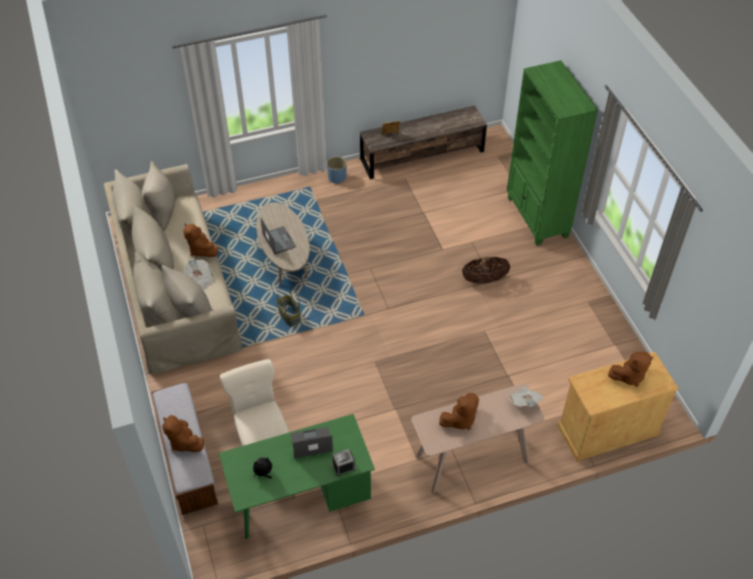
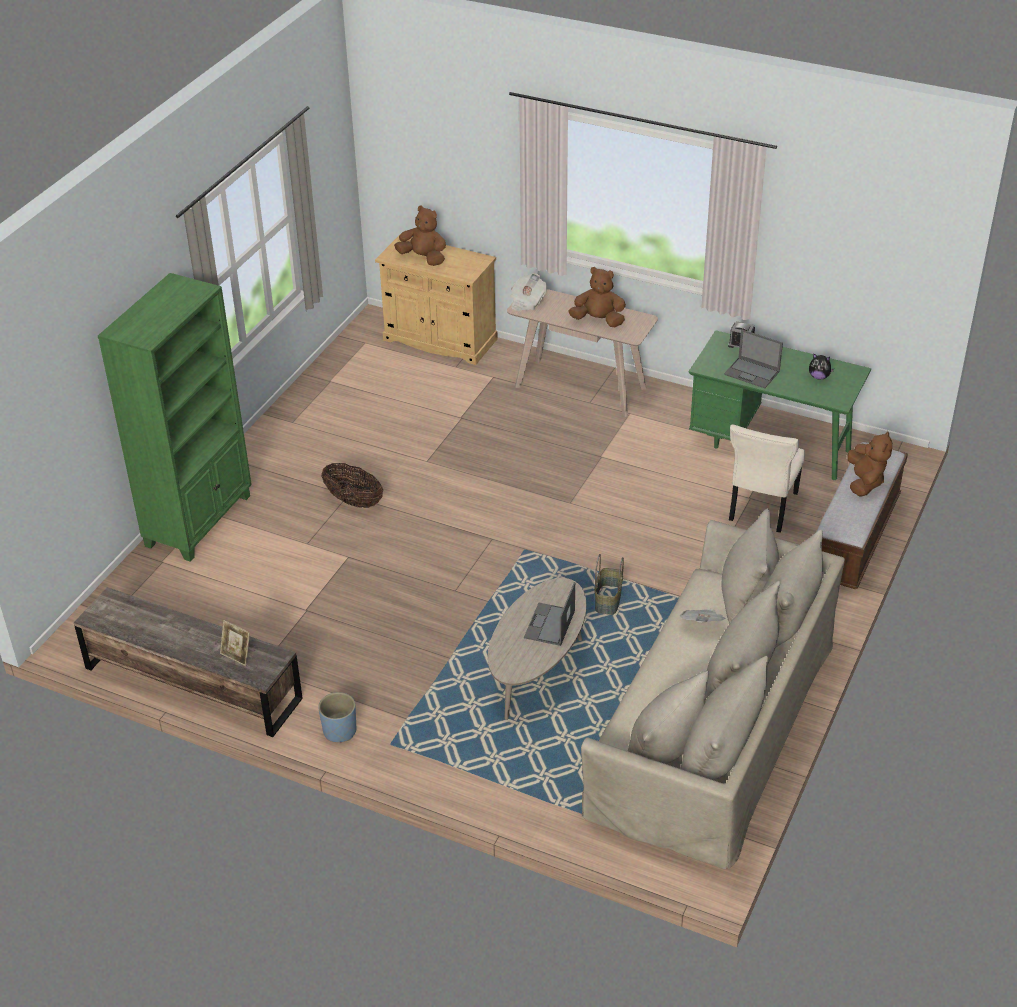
camera: 135 degrees left, 10 degrees down
(201, 250) = (665, 660): brown plush toy -> none

